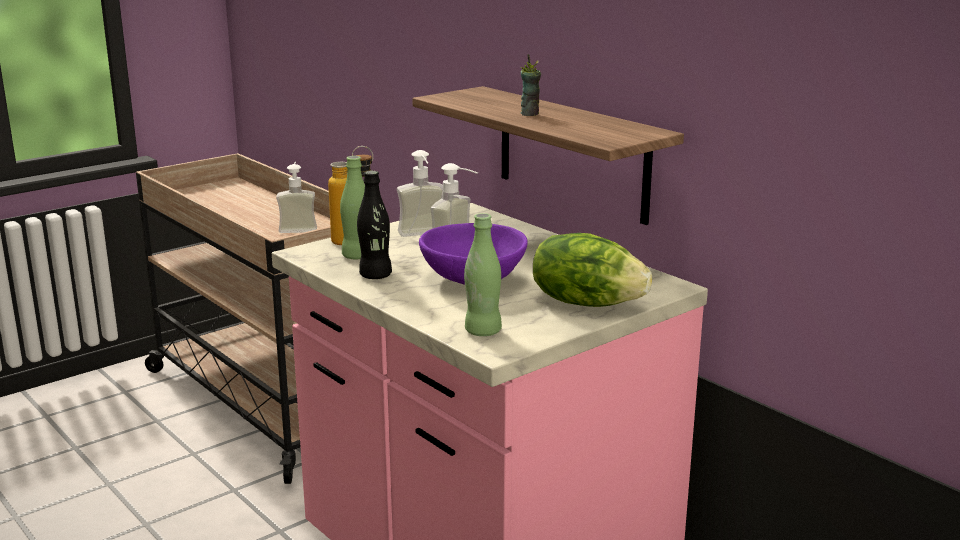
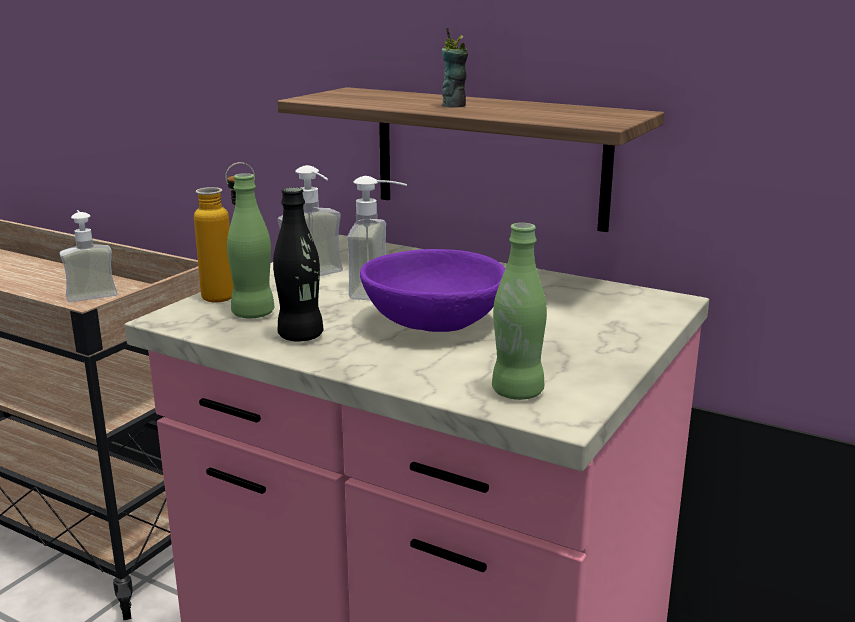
camera: 20 degrees left, 0 degrees up
(586, 302) = (601, 333): lettuce -> none

